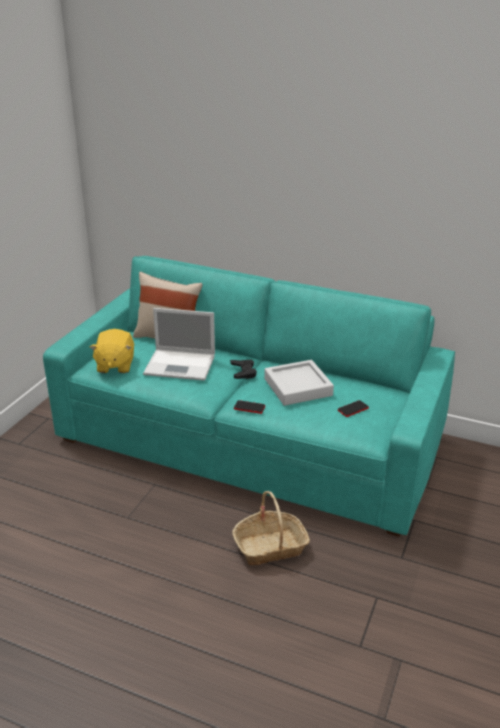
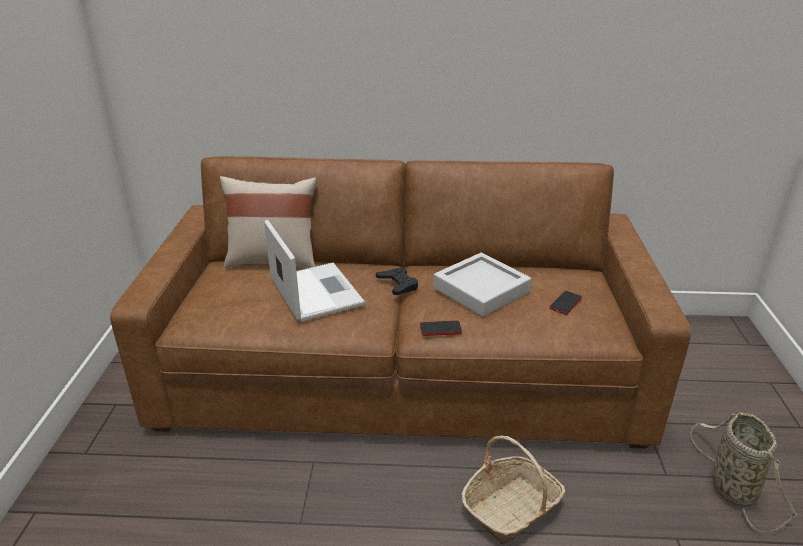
camera: 20 degrees left, 0 degrees up
(115, 365) = (222, 310): yellow plush toy -> none
(181, 365) = (315, 291): laptop -> laptop turned 105 degrees counterclockwise
(249, 439) = (401, 369): turquoise sofa -> brown sofa
(446, 578) = (730, 487): none -> basket

